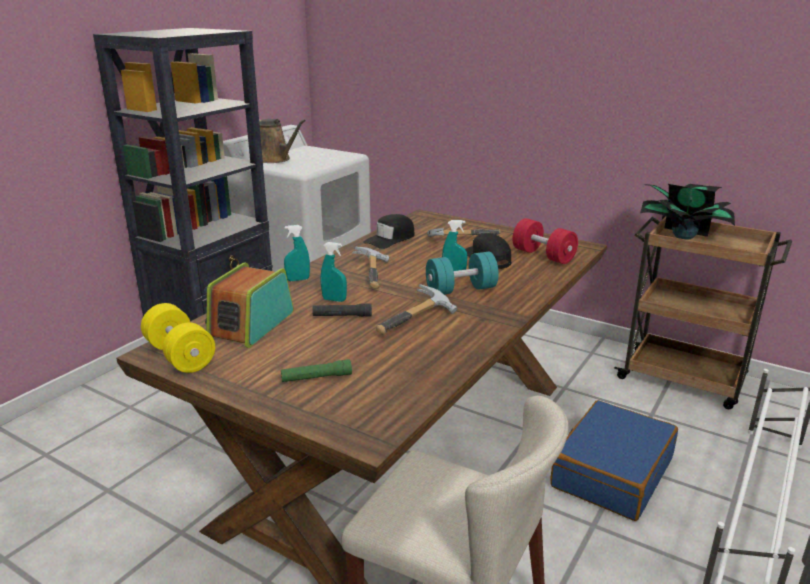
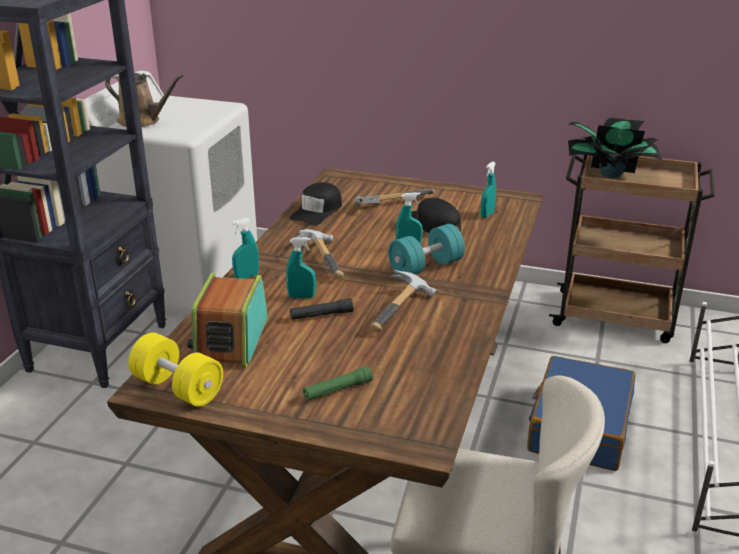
camera: 15 degrees left, 5 degrees up
(543, 255) = (487, 214): red dumbbell -> turquoise spray bottle

